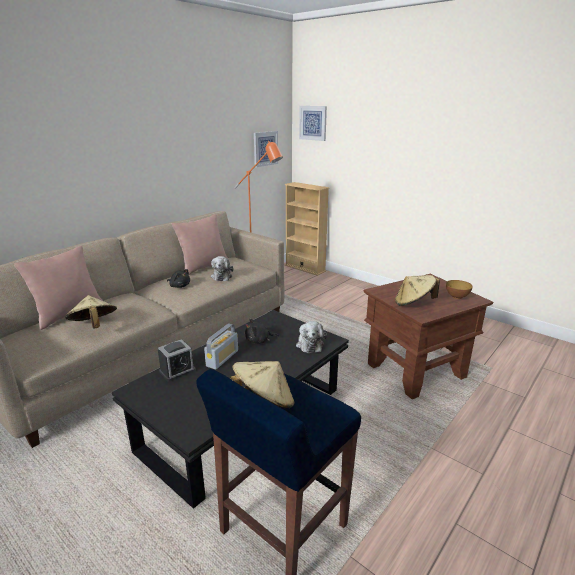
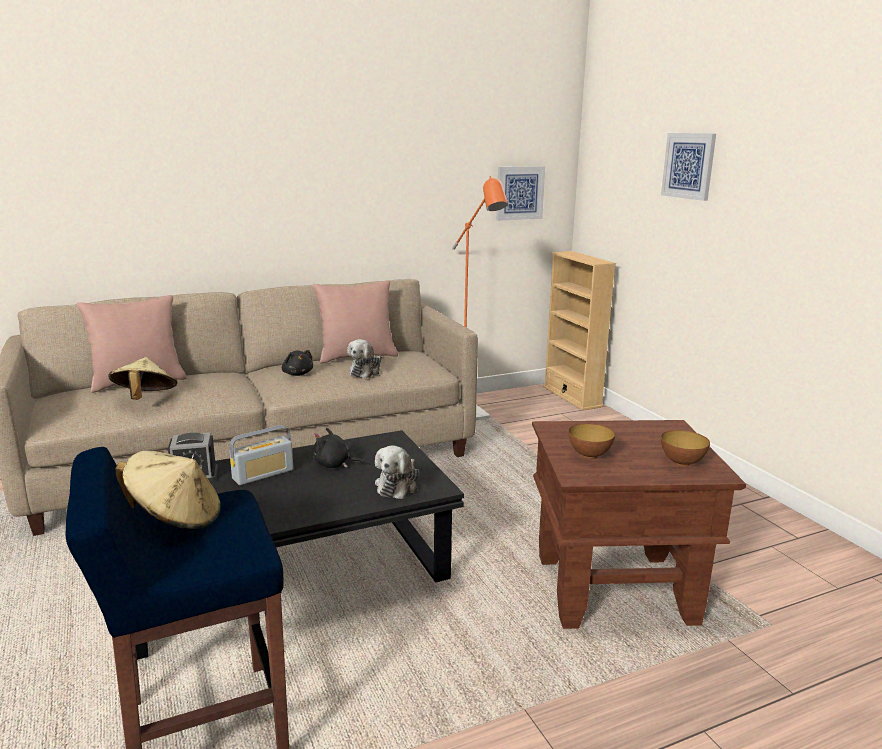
camera: 25 degrees right, 5 degrees down
(313, 123) = (604, 155): picture -> picture (689, 166)
(413, 303) = (589, 455): beige hat -> bowl

